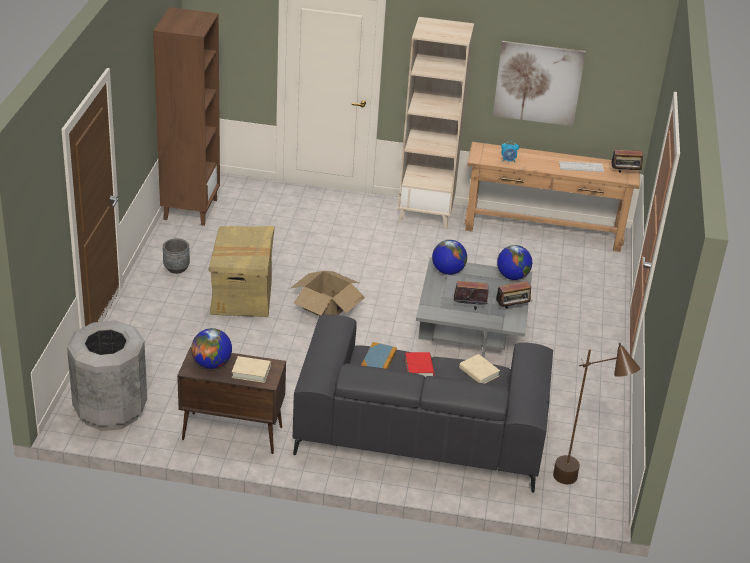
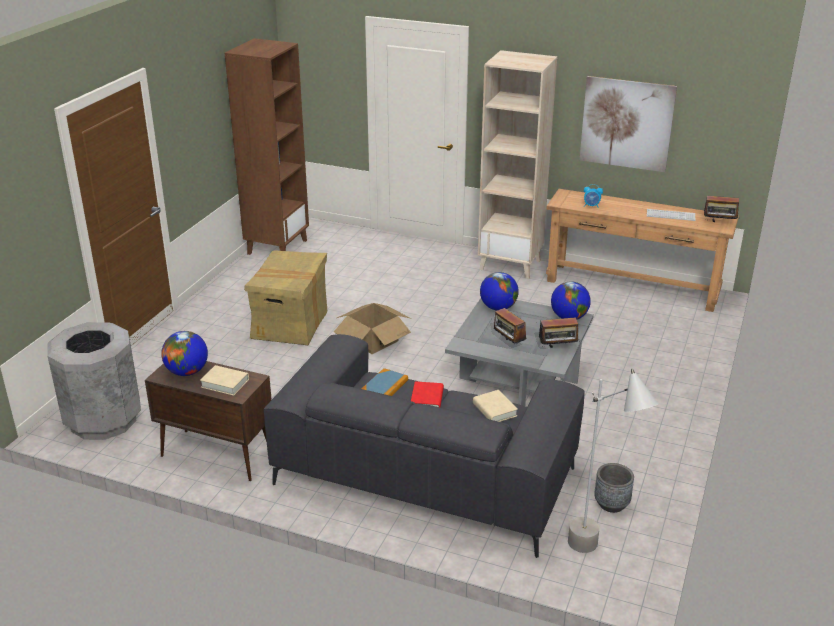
camera: 15 degrees right, 5 degrees down
(176, 268) = (238, 295): grey planter -> grey planter (611, 504)
(469, 307) = (508, 343): radio -> radio turned 135 degrees counterclockwise
(580, 487) = (598, 558): brown floor lamp -> grey floor lamp

